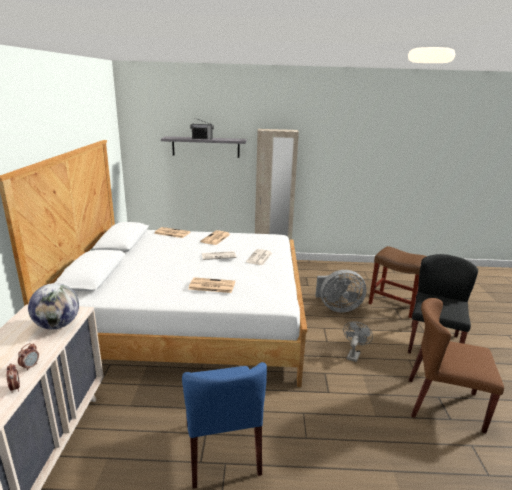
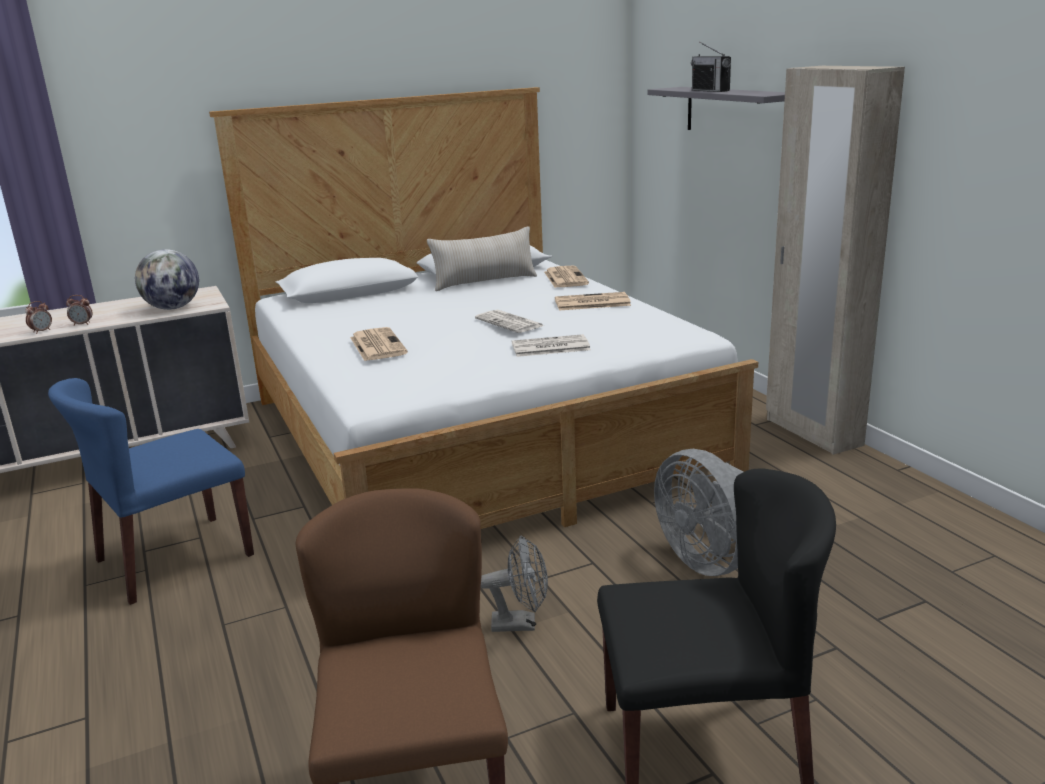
camera: 65 degrees right, 0 degrees up
(143, 246) = (484, 282): none -> beige pillow
(394, 304) = (857, 643): brown stool -> none

